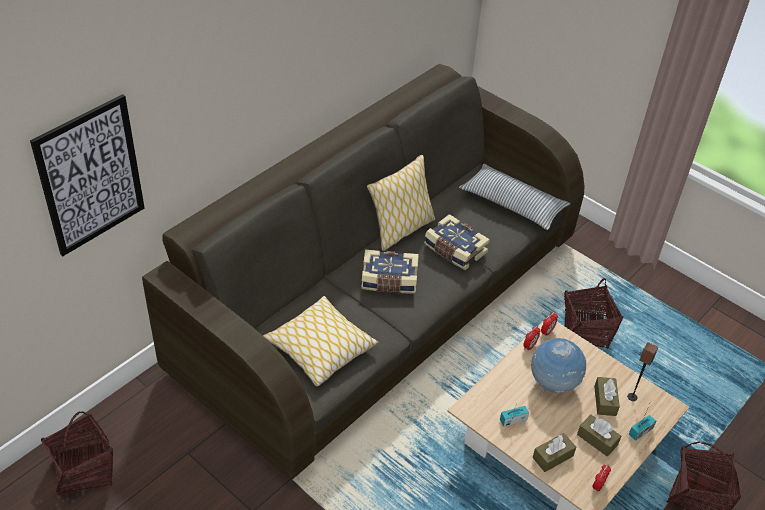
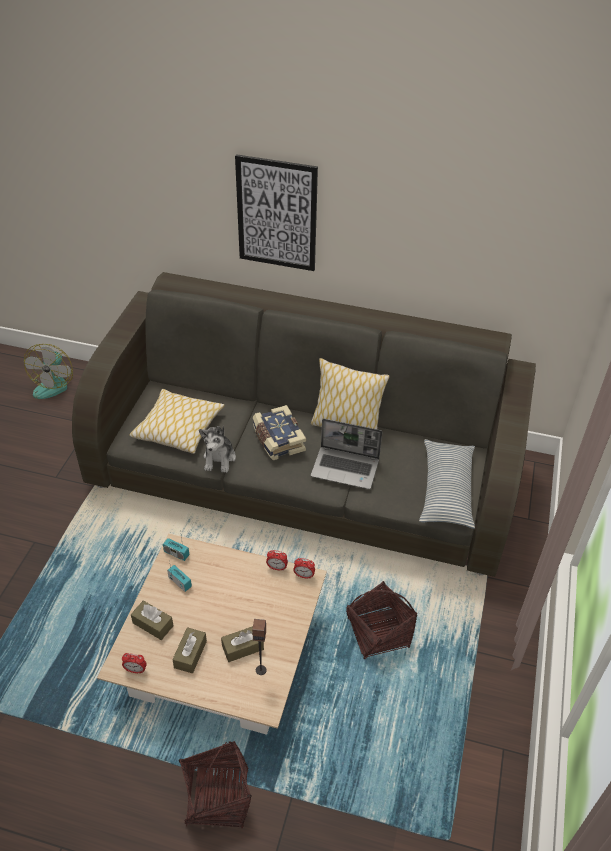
camera: 65 degrees right, 0 degrees up
(84, 469) = (54, 383): basket -> fan
(90, 176) = (110, 185): picture -> picture (277, 214)
(386, 331) = (219, 458): none -> plush toy
(454, 250) = (346, 468): book -> laptop
(553, 384) = (240, 599): globe -> none
(640, 432) = (219, 689): radio -> radio (176, 553)

